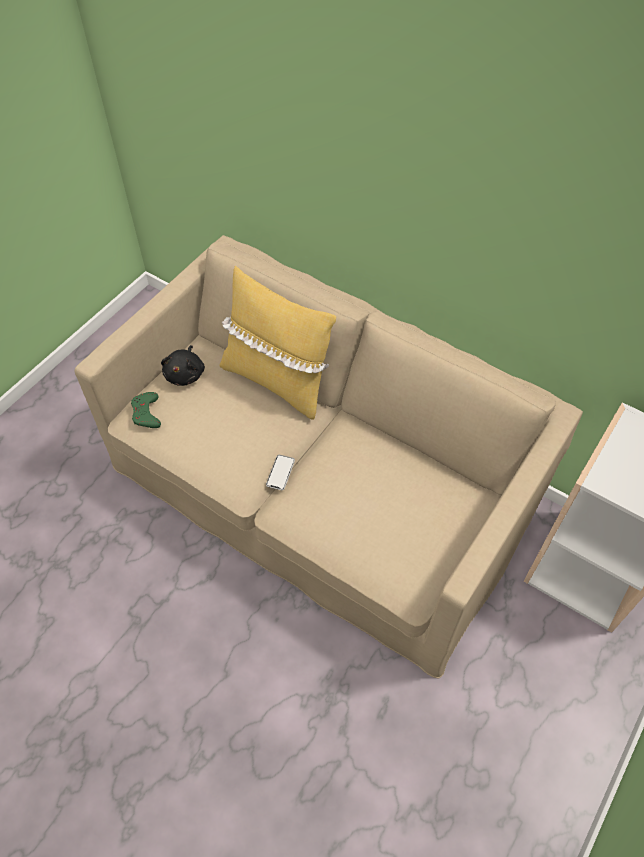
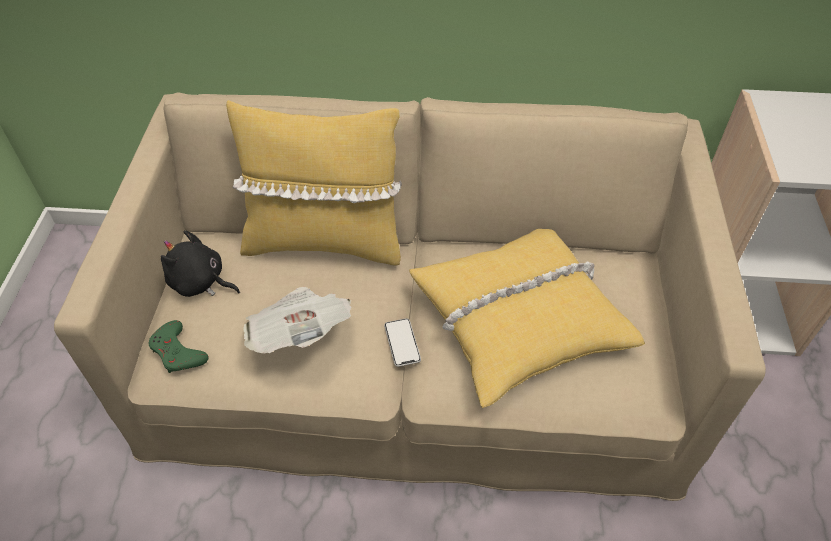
camera: 30 degrees left, 5 degrees down
(185, 374) = (200, 282): black plush toy -> black plush toy turned 135 degrees clockwise
(222, 436) = (300, 334): none -> newspaper
(364, 494) = (518, 319): none -> yellow pillow

